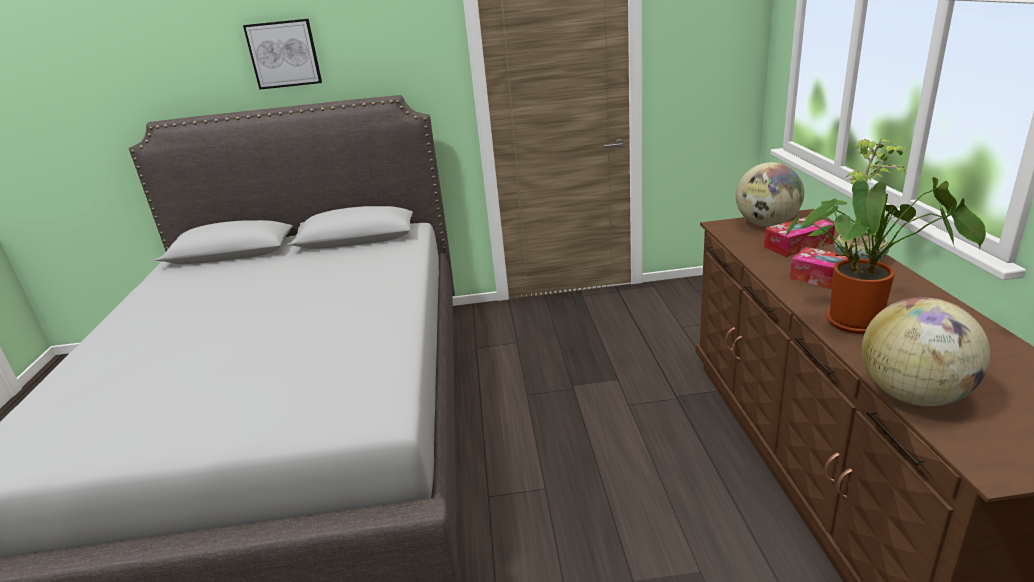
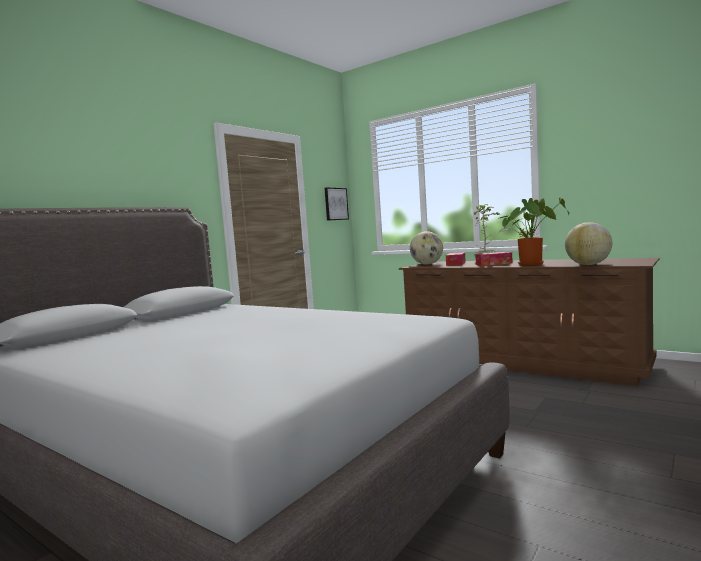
camera: 50 degrees left, 20 degrees down
(284, 54) = (90, 167): picture -> picture (335, 204)

